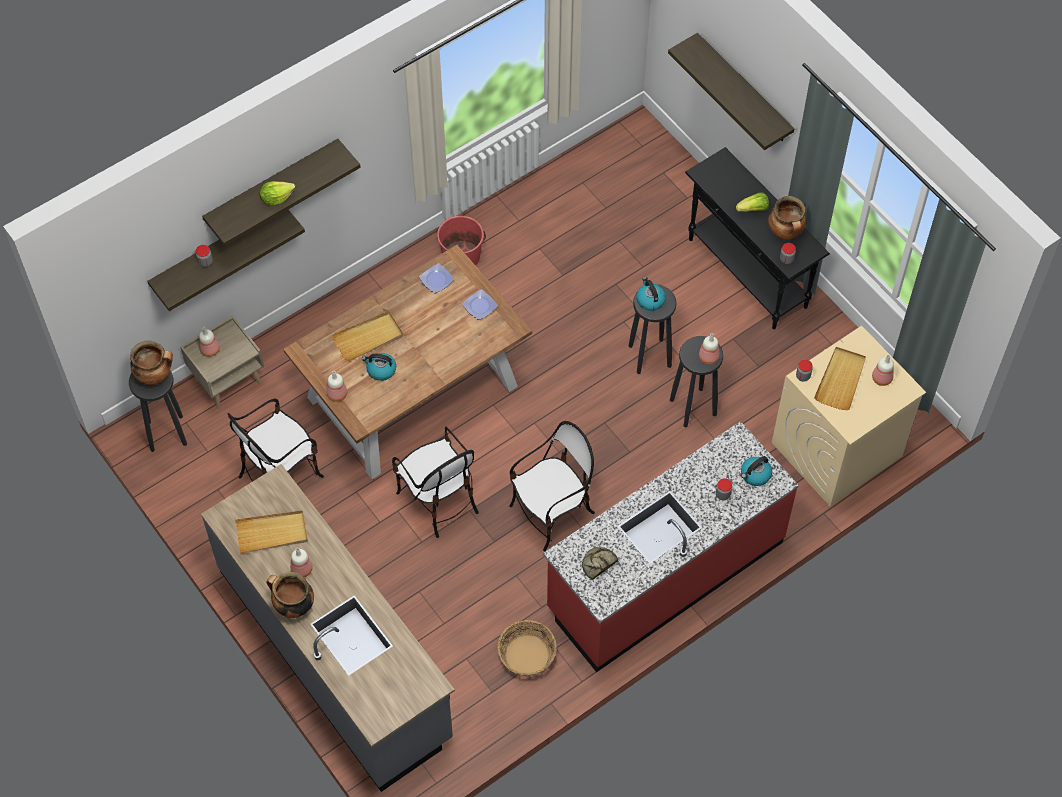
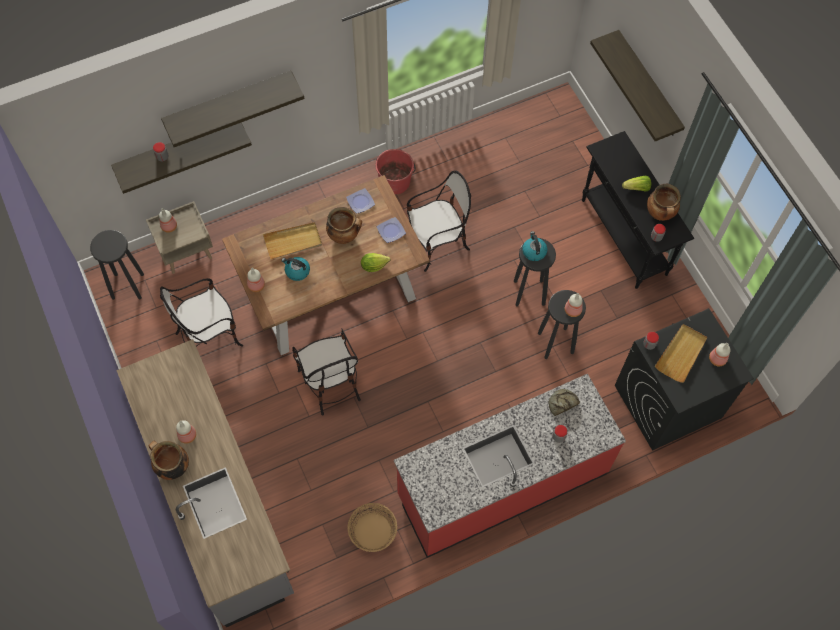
camera: 10 degrees right, 5 degrees up
(155, 375) = (113, 242): cooking pot -> cooking pot (344, 236)
(272, 533) = (170, 398): beige tray -> none
(276, 198) = (226, 113): lettuce -> lettuce (374, 265)
(552, 513) = (420, 412): chair -> chair (437, 244)
(598, 564) = (438, 479): bread -> bread (562, 403)
(755, 475) = (590, 424): kettle -> none
(836, 450) = (667, 402): beige washing machine -> black washing machine

